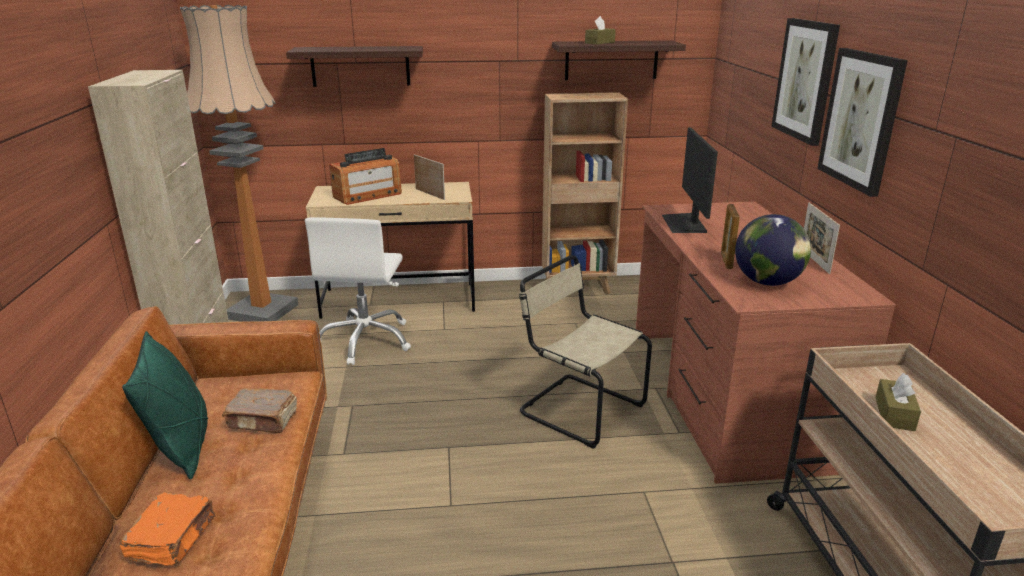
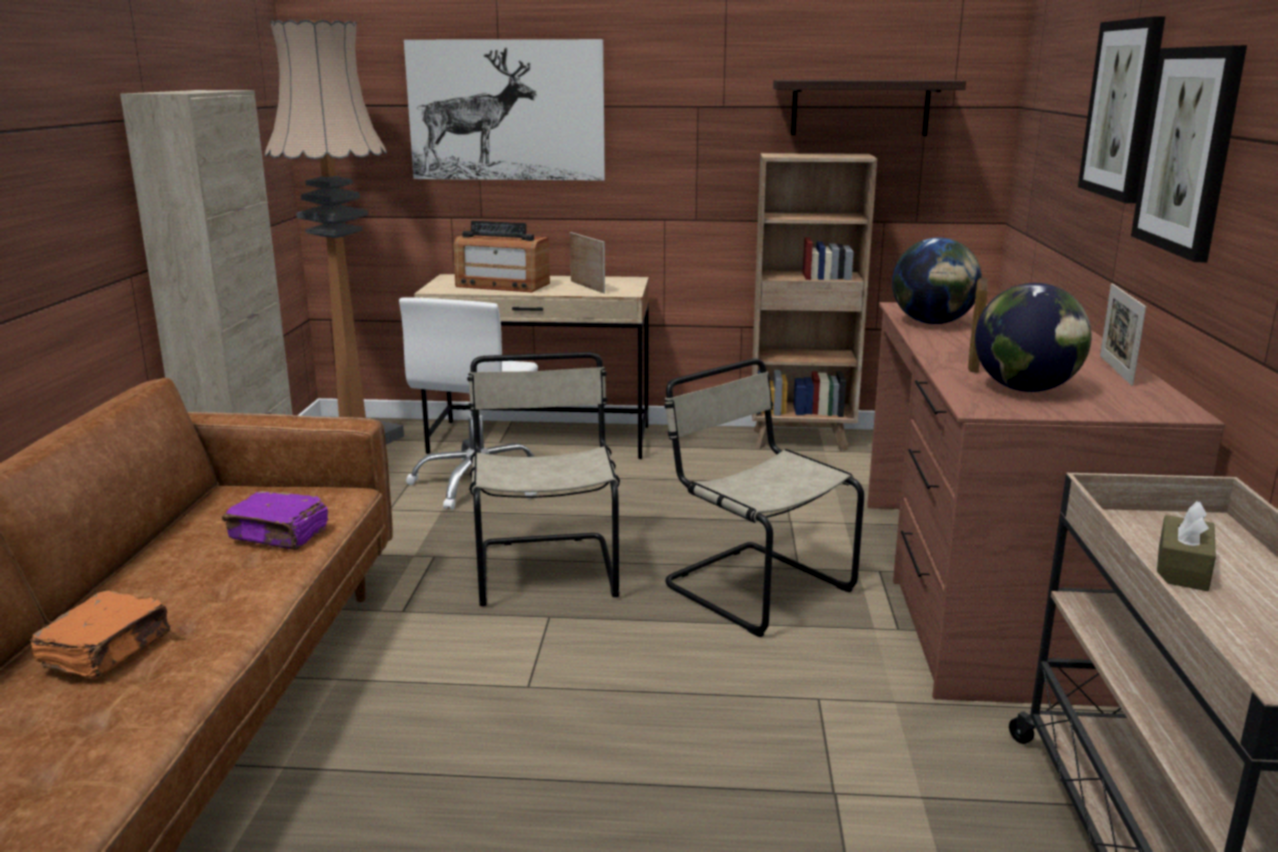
camera: 10 degrees right, 5 degrees down
(183, 447) = (166, 555): green pillow -> none
(263, 420) = (279, 535): brown book -> purple book
(360, 66) = (506, 110): shelf -> picture
(367, 195) = (502, 285): radio -> radio turned 45 degrees clockwise
(434, 407) = (546, 568): none -> beige chair
(600, 43) = (840, 79): brown tissue box -> none
(685, 223) = (933, 323): monitor -> globe

